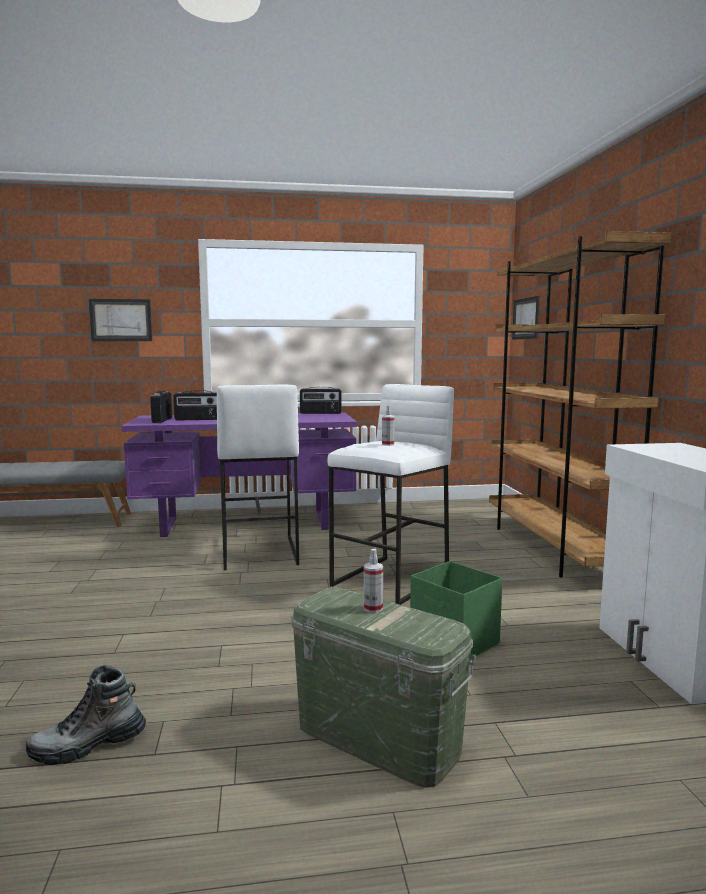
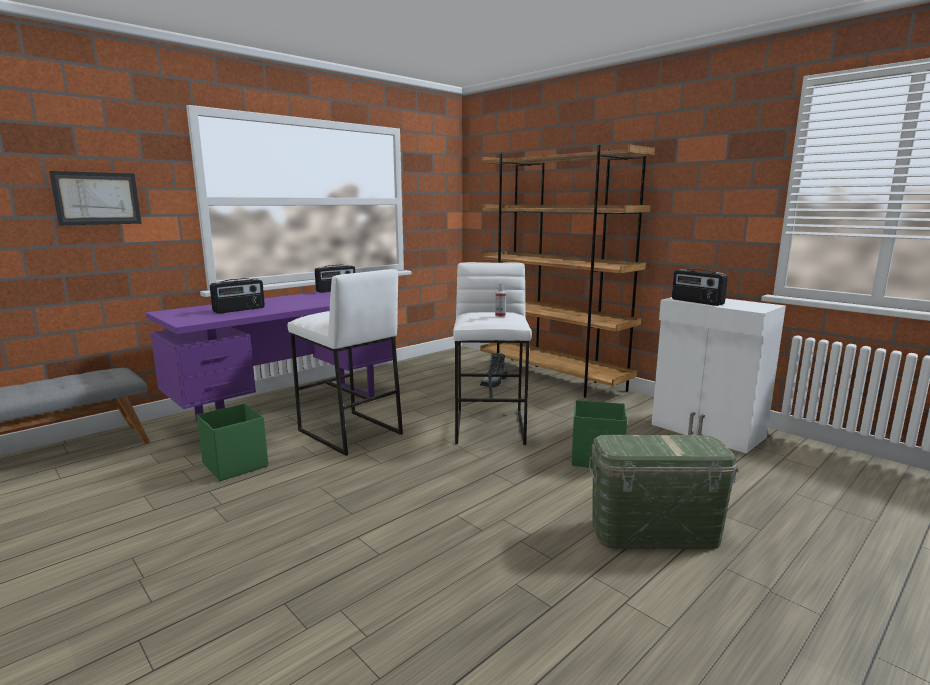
camera: 35 degrees left, 5 degrees up
(88, 745) = (496, 626): boot -> boot (494, 382)
(141, 555) = (235, 464): none -> green storage box
(161, 420) = (200, 315): radio -> radio (696, 302)
(373, 608) = (652, 442): spray bottle -> none
(526, 318) = (485, 198): picture -> none

